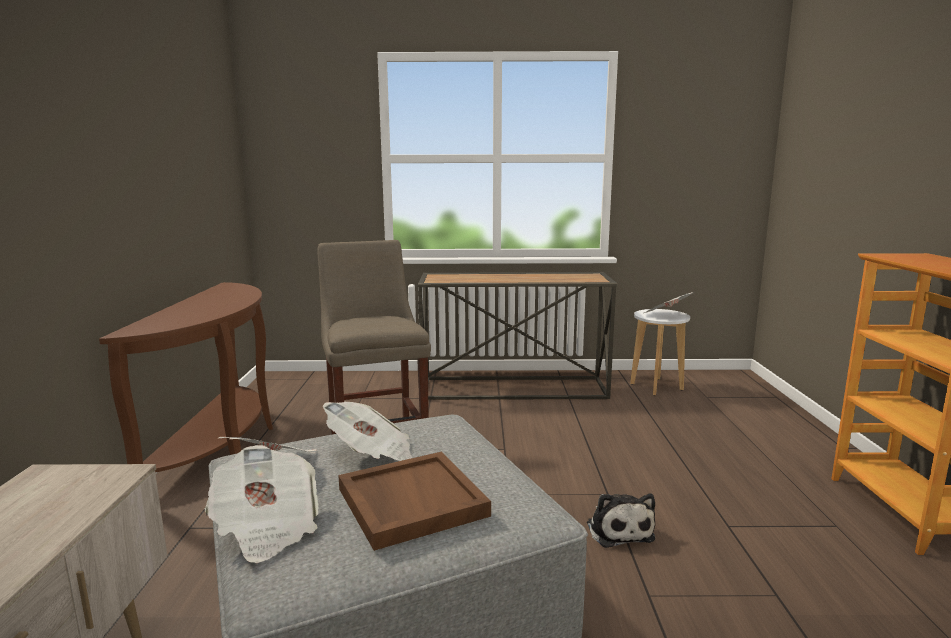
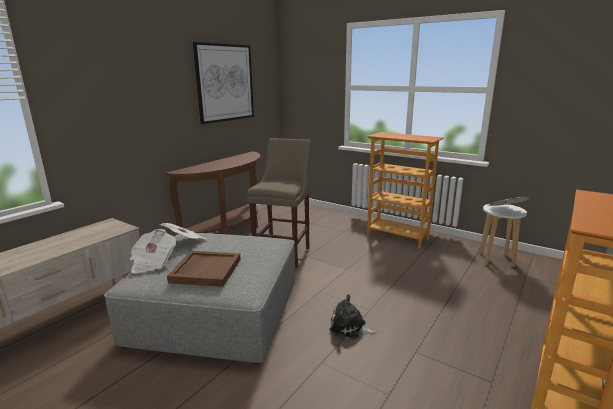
camera: 35 degrees right, 5 degrees up
(172, 143) = (225, 83): none -> picture
(372, 454) = (223, 246): newspaper -> none
(514, 388) = (398, 237): console table -> bookcase
(618, 530) = (350, 328): plush toy -> plush toy turned 90 degrees clockwise

